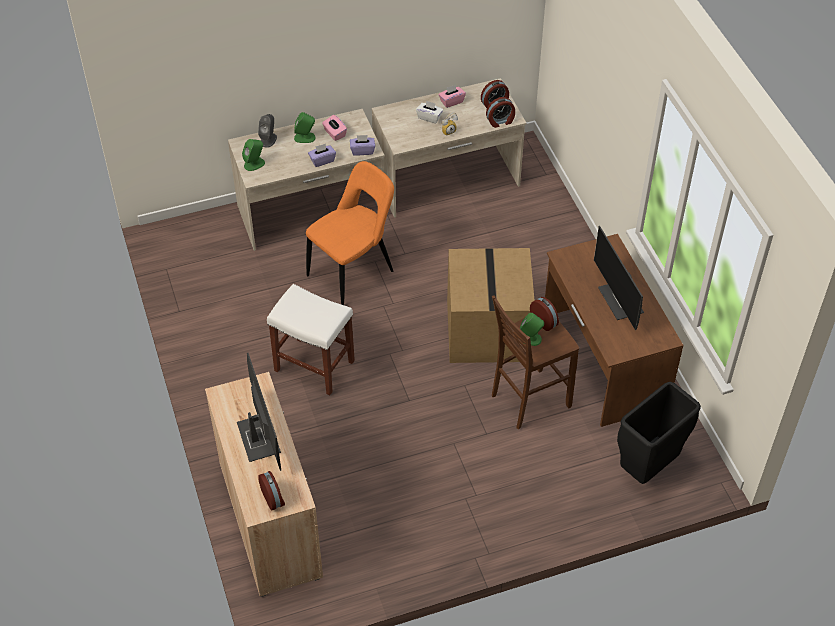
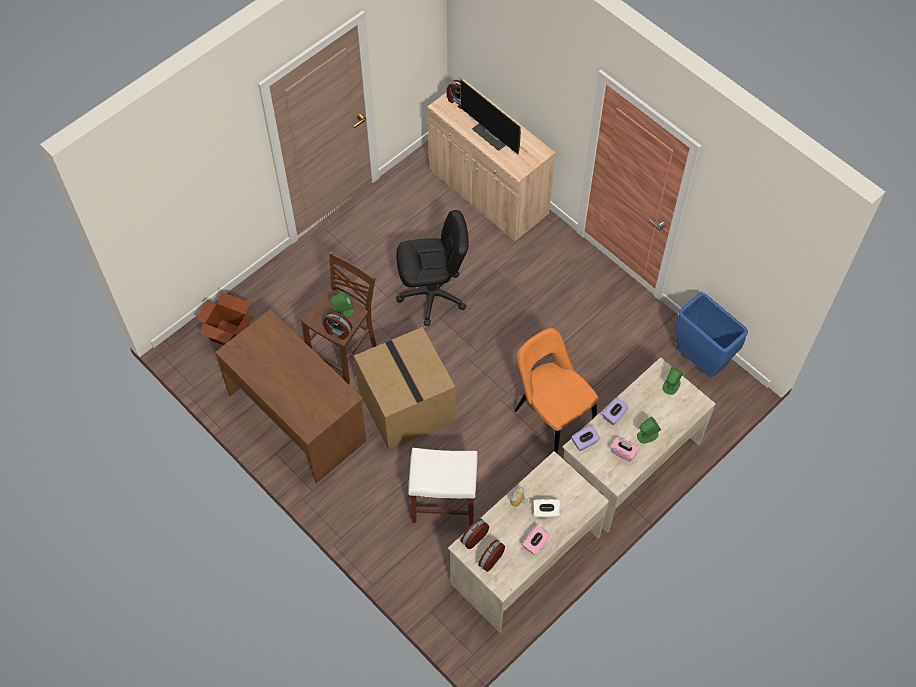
camera: 155 degrees right, 10 degrees up
(182, 265) = (699, 362): none -> blue trash can
(268, 139) = (678, 418): grey speaker -> none
(313, 366) = (531, 316): white stool -> white stool (445, 502)
(353, 271) = (551, 417): orange chair -> orange chair turned 120 degrees clockwise
(404, 425) = (432, 295): none -> black office chair
(621, 301) = (280, 373): monitor -> none
(648, 469) = (229, 335): black trash can -> cardboard box

